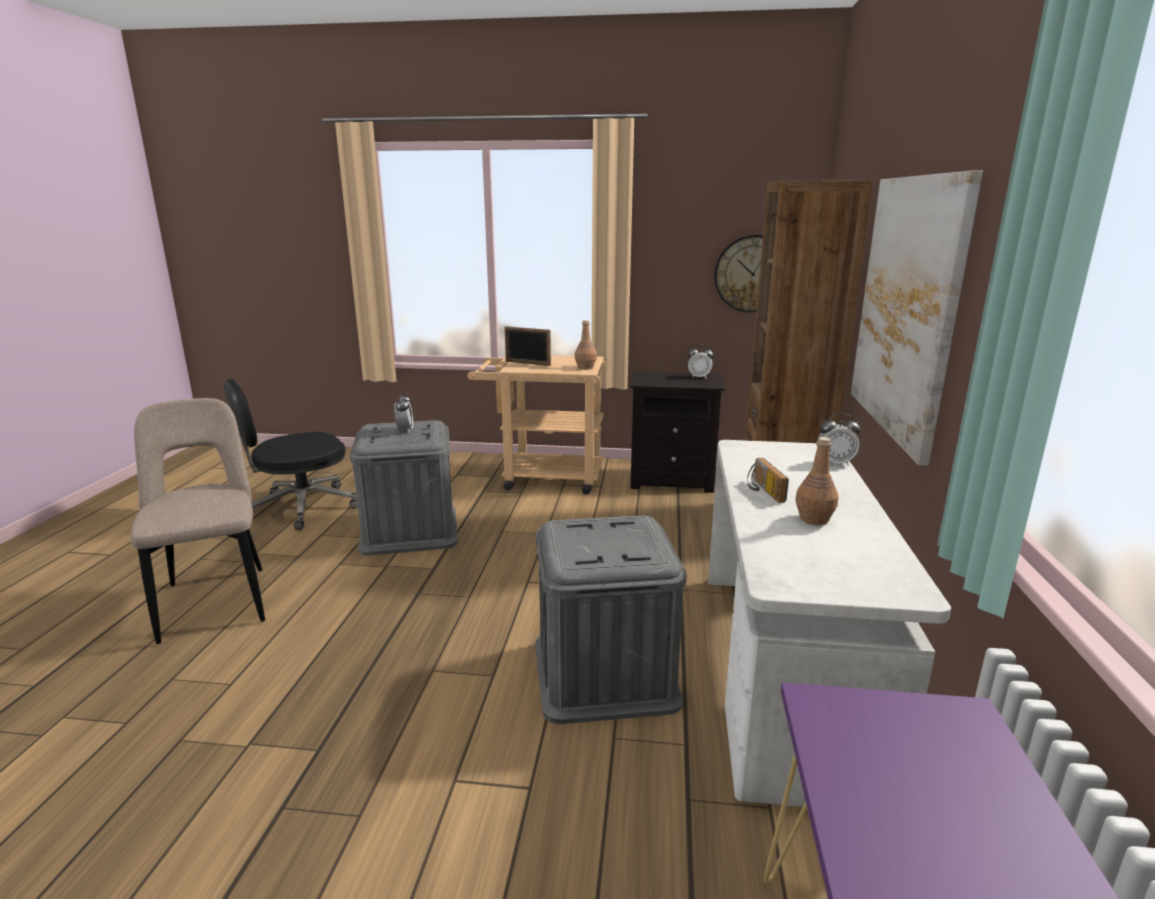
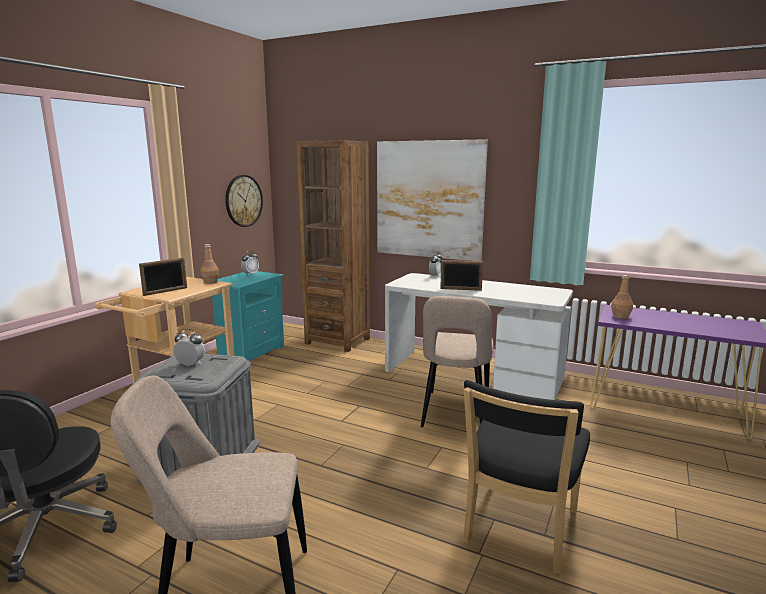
camera: 70 degrees left, 5 degrees down
(293, 777) = (518, 530): none -> black chair
(604, 672) = (454, 414): grey storage box -> beige chair
(672, 480) = (250, 352): black nightstand -> turquoise nightstand
(763, 491) = (460, 289): radio -> picture frame
(814, 519) = (495, 288): brown bottle -> brown bottle (621, 316)

